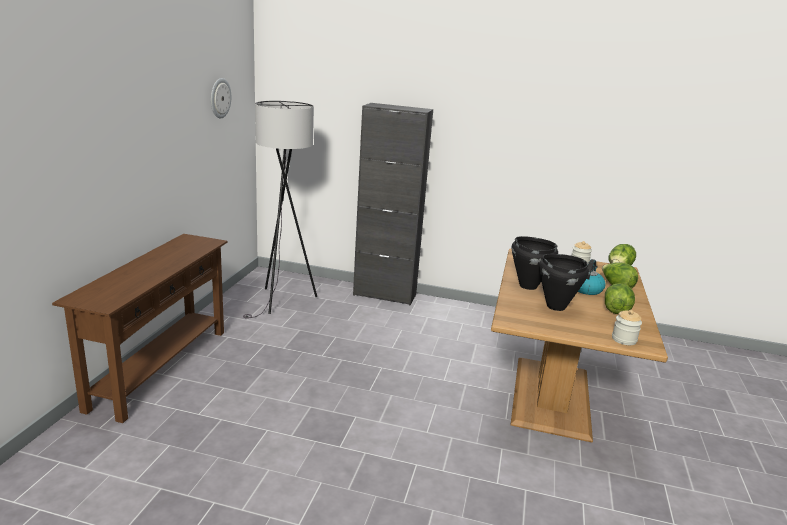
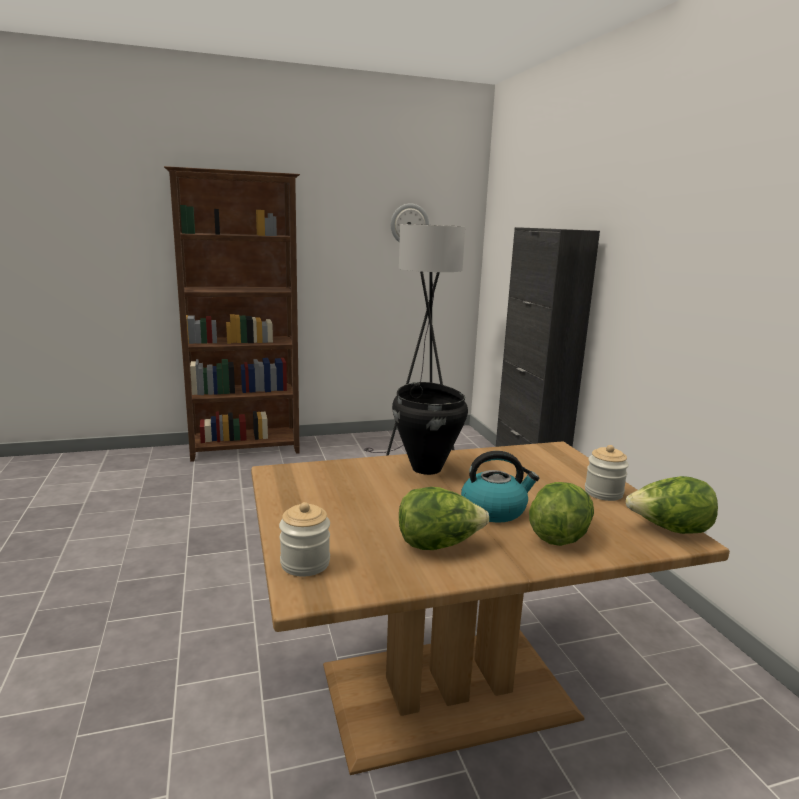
camera: 60 degrees right, 5 degrees down
(160, 367) = (246, 449): brown console table -> brown bookcase
(555, 306) = (375, 494): black cooking pot -> none

